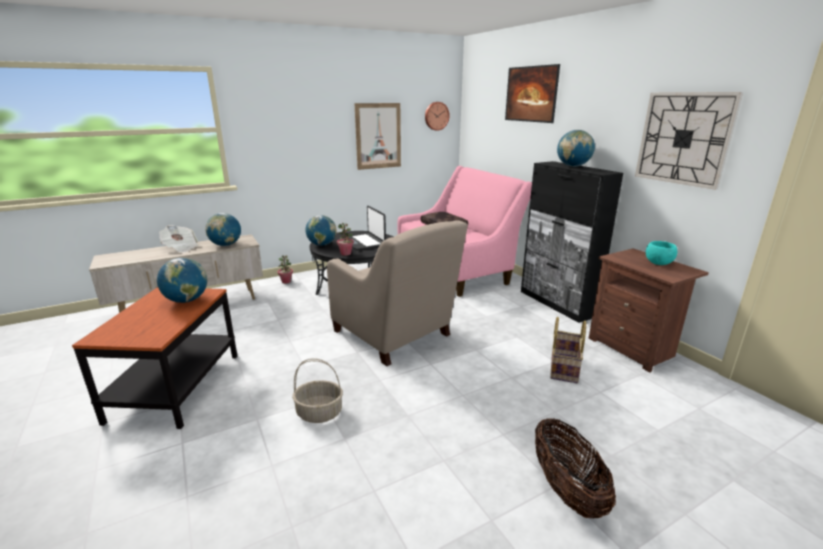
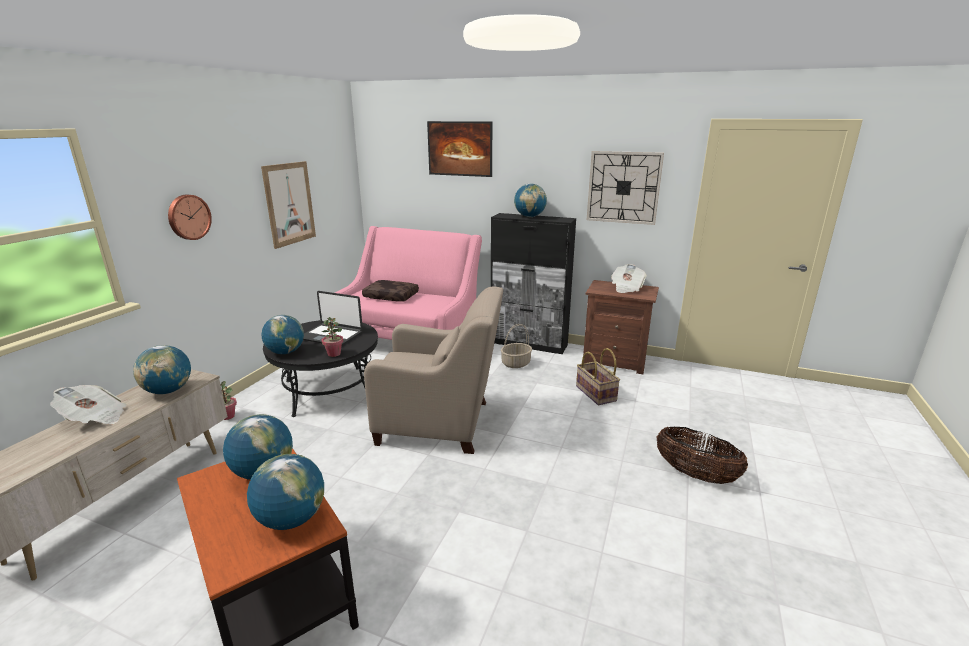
camera: 40 degrees left, 0 degrees up
(154, 329) = (291, 519): none -> globe
(320, 412) = (475, 523): basket -> basket (516, 363)
(436, 116) = (339, 173): wall clock -> wall clock (188, 217)
(658, 263) = (626, 288): turquoise bowl -> newspaper

